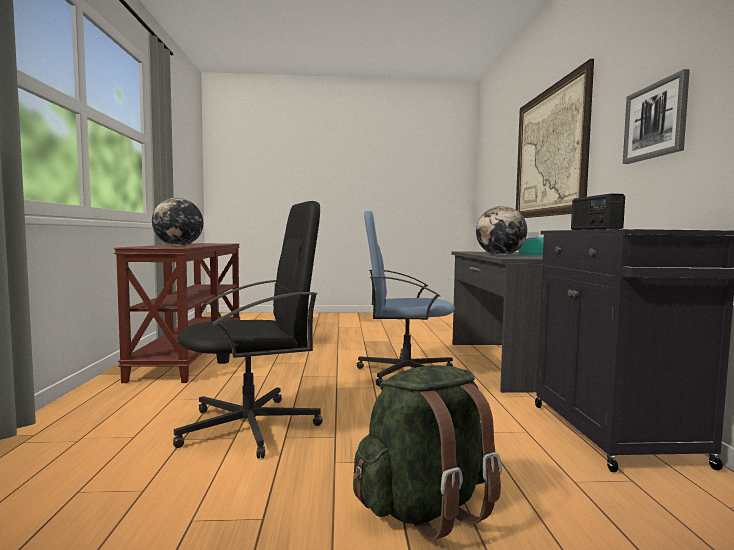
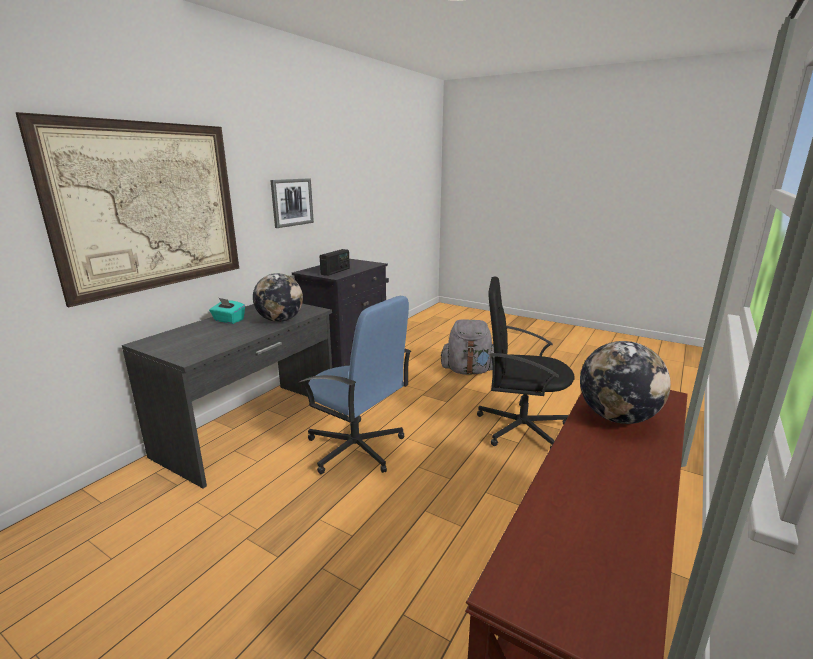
camera: 145 degrees left, 15 degrees up
(426, 507) = (468, 371): green backpack -> grey backpack

